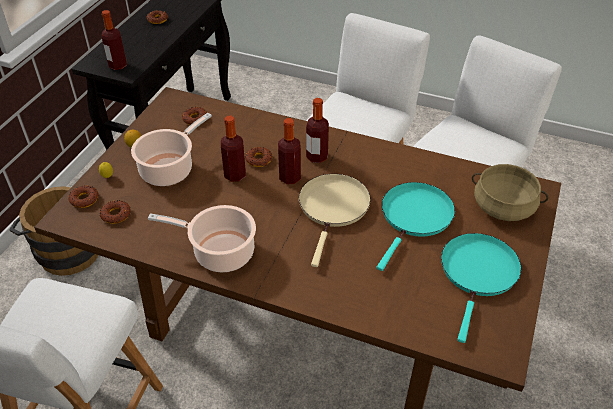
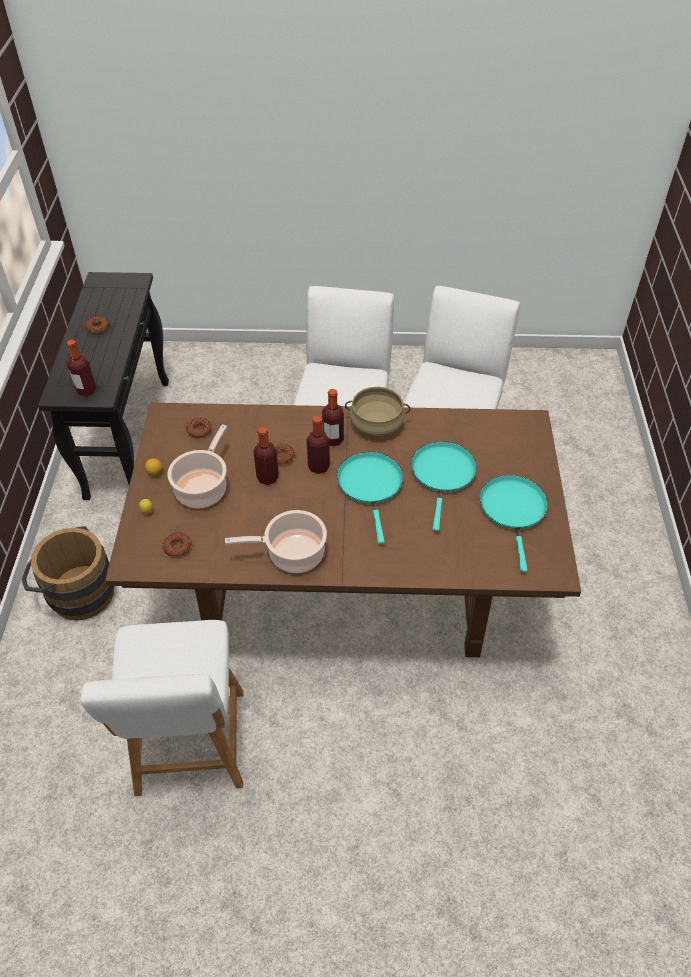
camera: 20 degrees left, 5 degrees up
(84, 199) = (138, 540): donut -> none
(333, 208) = (371, 485): beige frying pan -> turquoise frying pan
(503, 207) = (510, 445): beige cooking pot -> beige cooking pot (377, 423)

